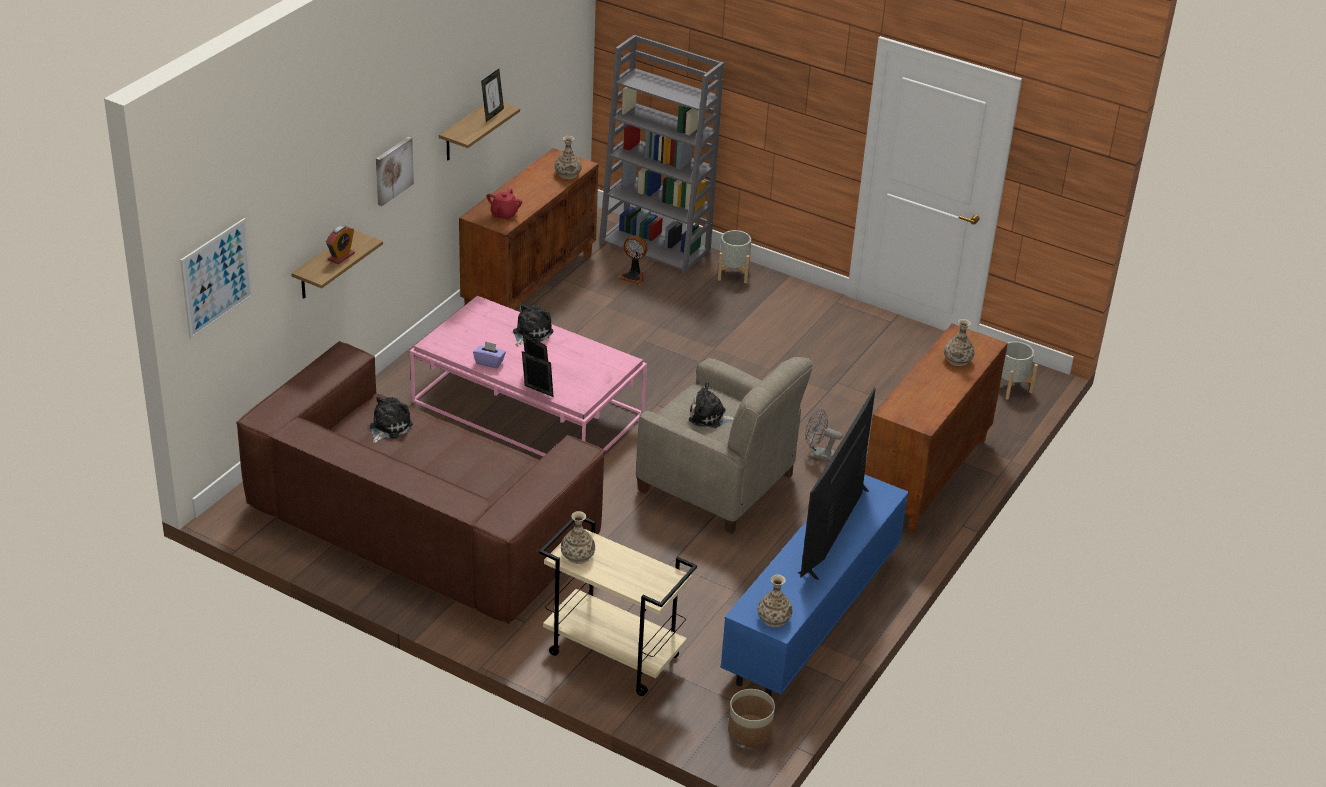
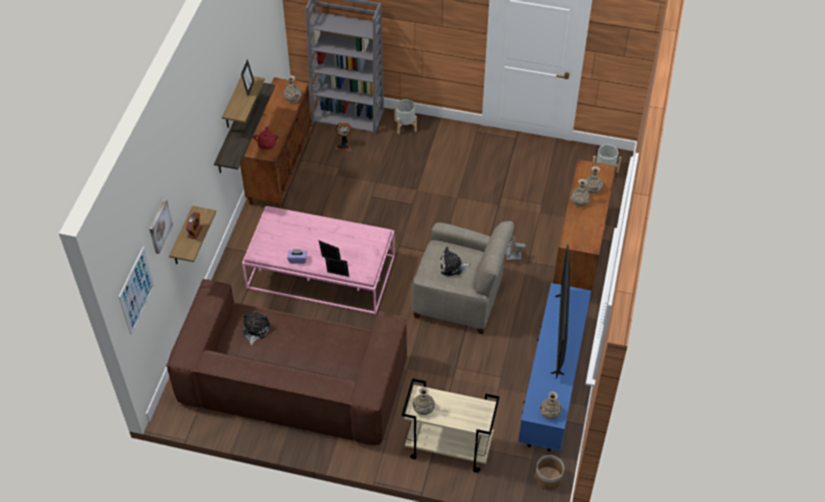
camera: 15 degrees left, 15 degrees up
(393, 170) = (204, 156): picture -> picture (159, 226)
(461, 174) = (235, 129): none -> shelf
(530, 333) = (313, 228): plush toy -> none
(930, 370) = (579, 201): none -> vase

